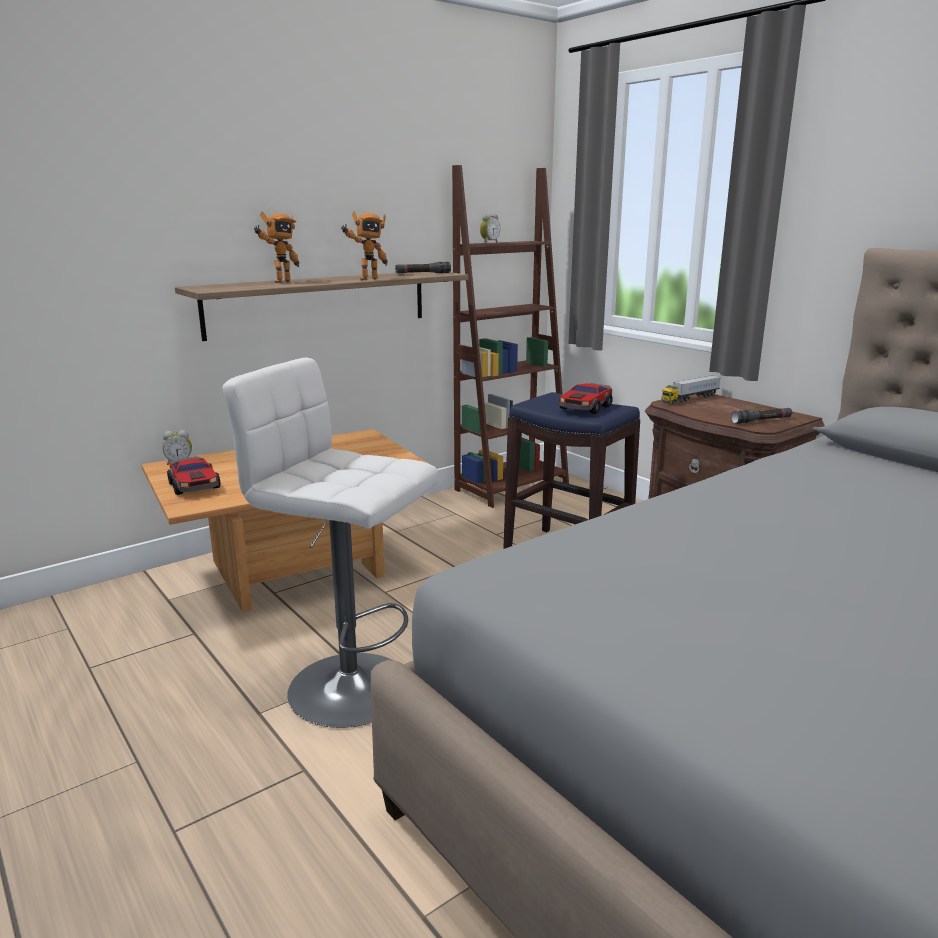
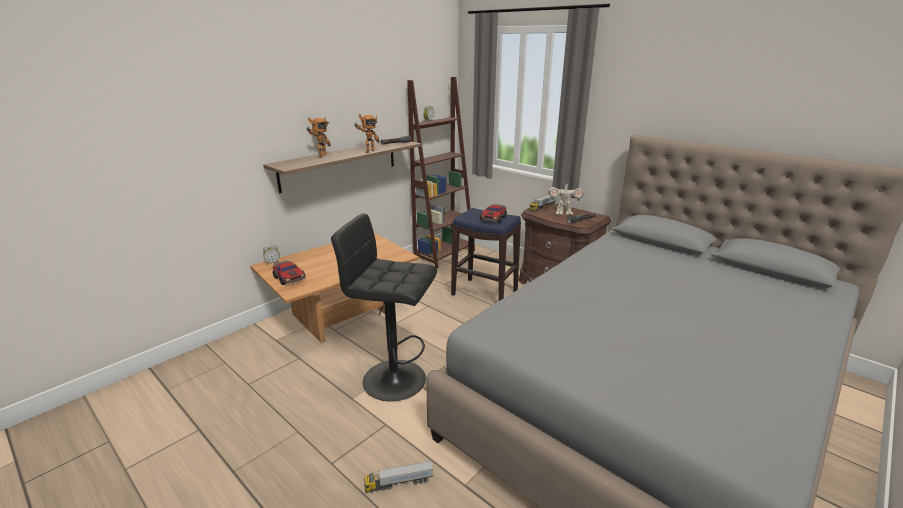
camera: 10 degrees left, 5 degrees up
(289, 891) = (399, 483): none -> toy truck
(349, 687) = (394, 379): white stool -> black stool
(728, 409) = (563, 213): none -> toy robot

